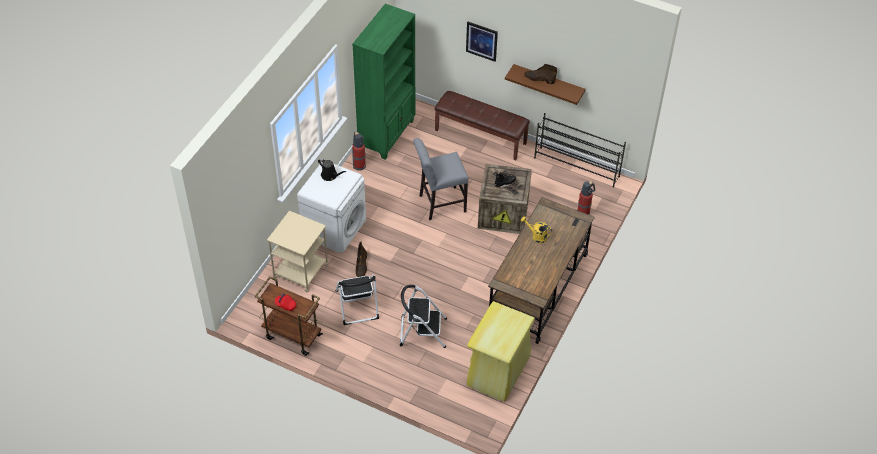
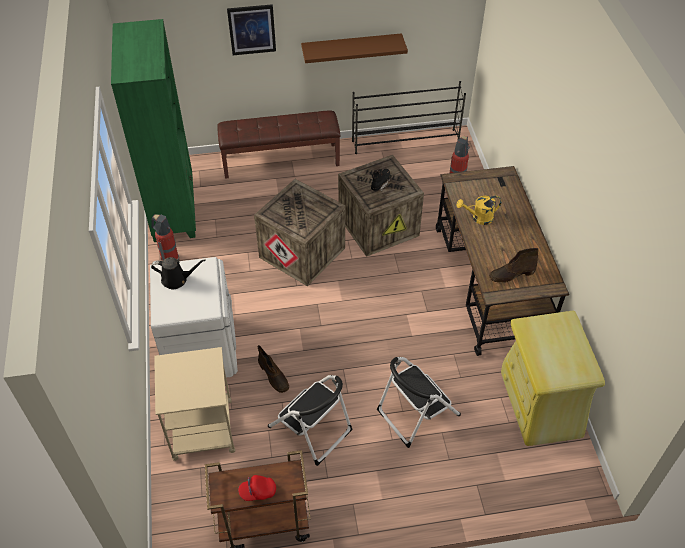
camera: 35 degrees left, 0 degrees up
(439, 204) = (300, 253): grey stool -> crate
(539, 79) = (344, 45): brown boot -> brown boot (511, 274)

